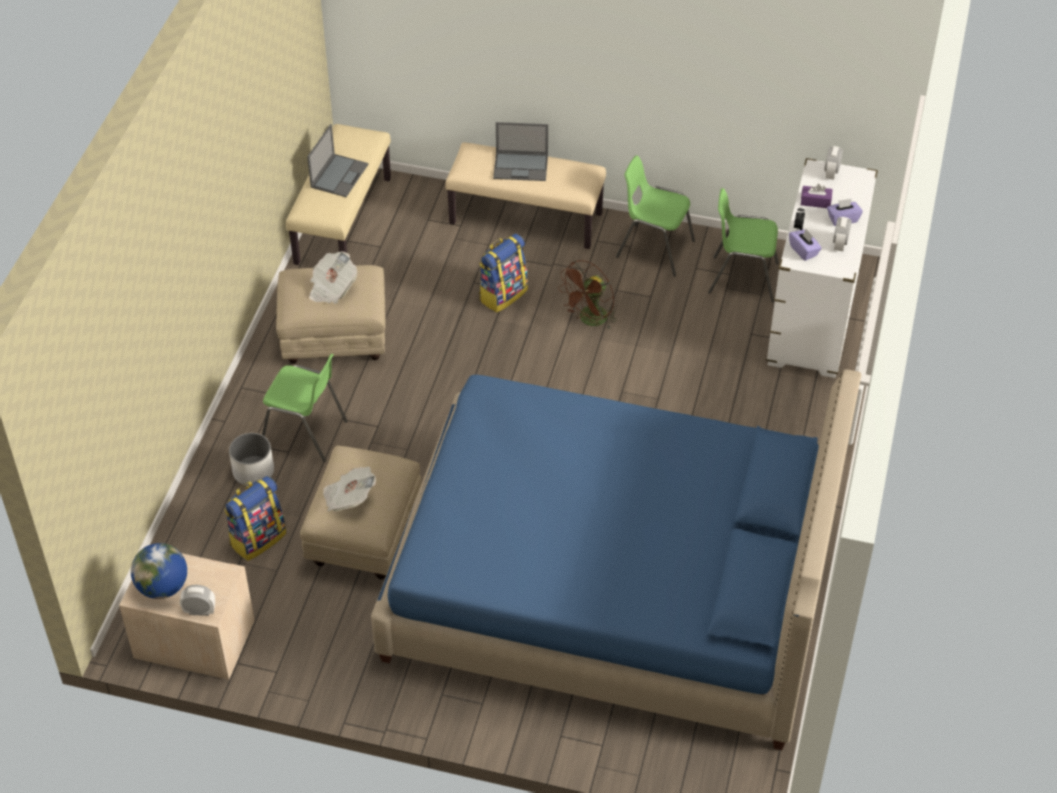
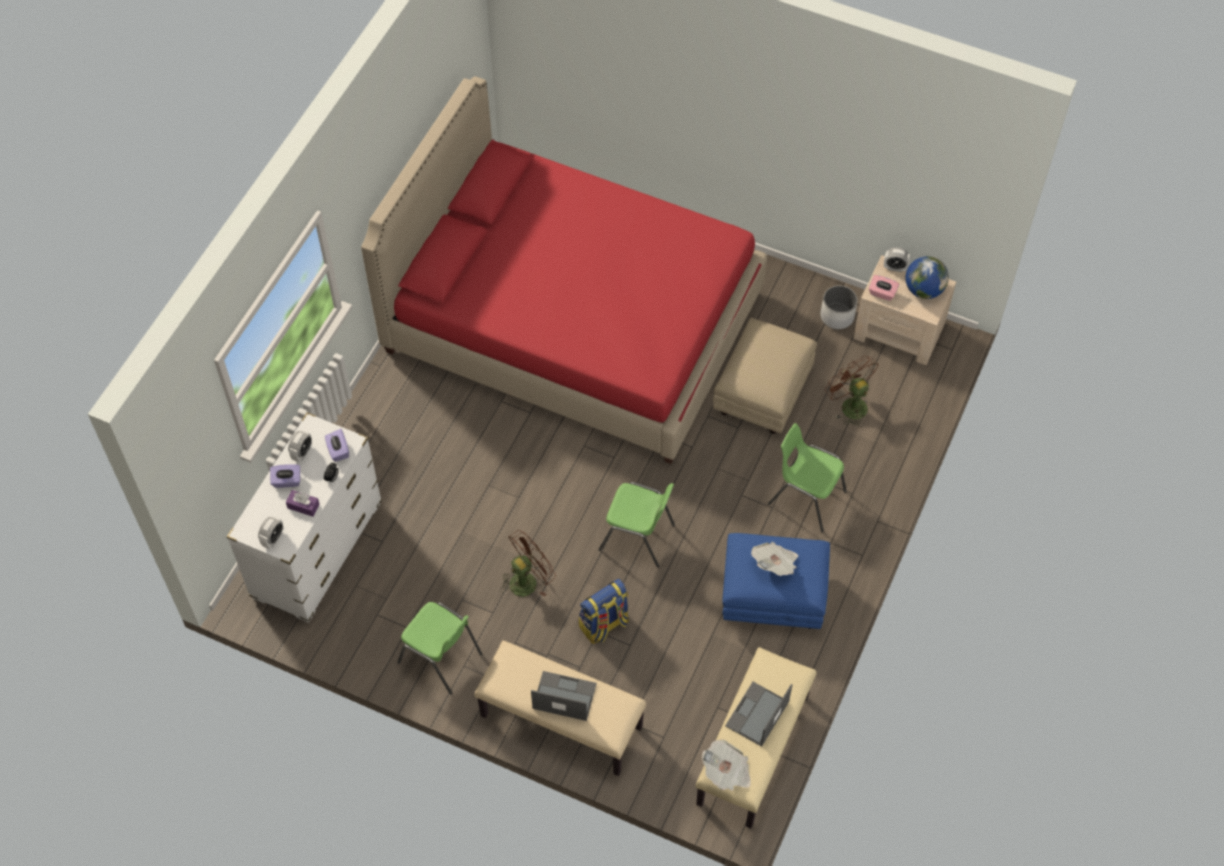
camera: 170 degrees left, 10 degrees up
(217, 575) = (882, 293): none -> pink tissue box
(254, 471) = (852, 466): white planter -> white planter (837, 316)
(258, 538) = (849, 405): backpack -> brown fan
(336, 338) = (771, 597): beige ottoman -> blue ottoman
(349, 498) = (776, 350): newspaper -> newspaper (727, 772)
(612, 588) = (573, 323): blue bed -> red bed
(742, 278) = (366, 607): green chair -> green chair (638, 537)

